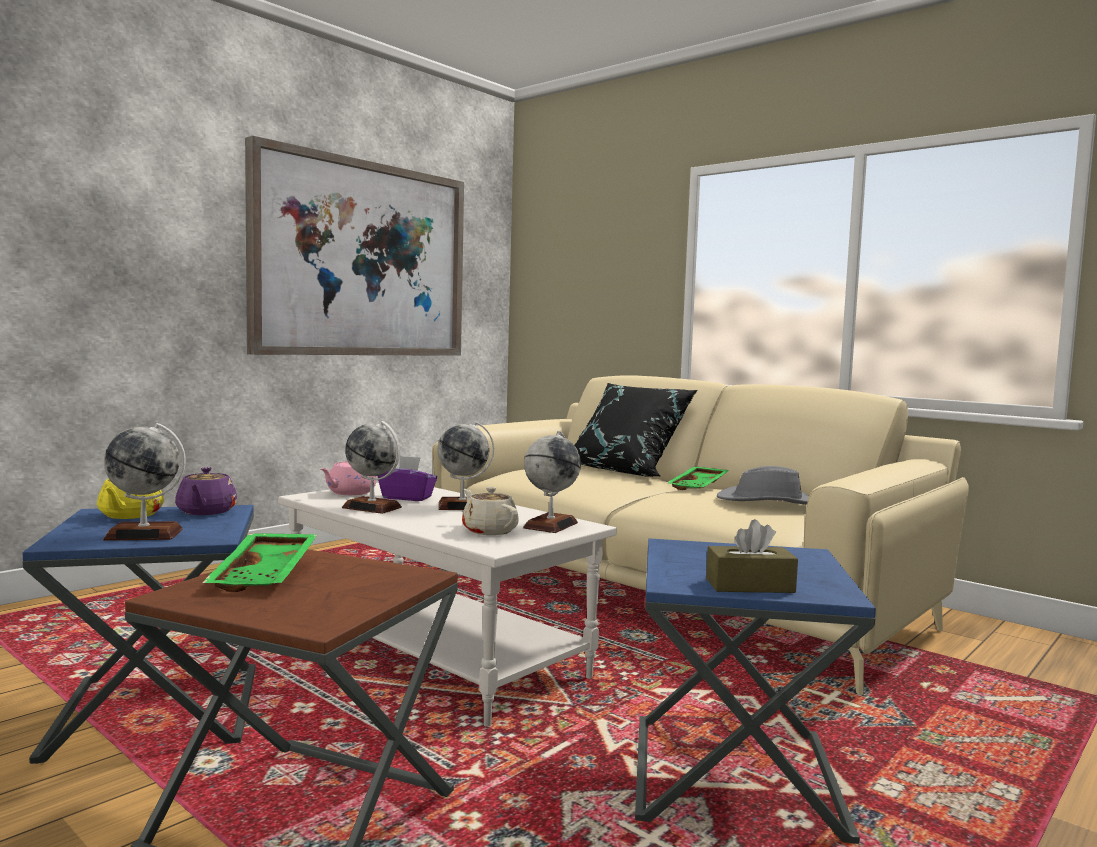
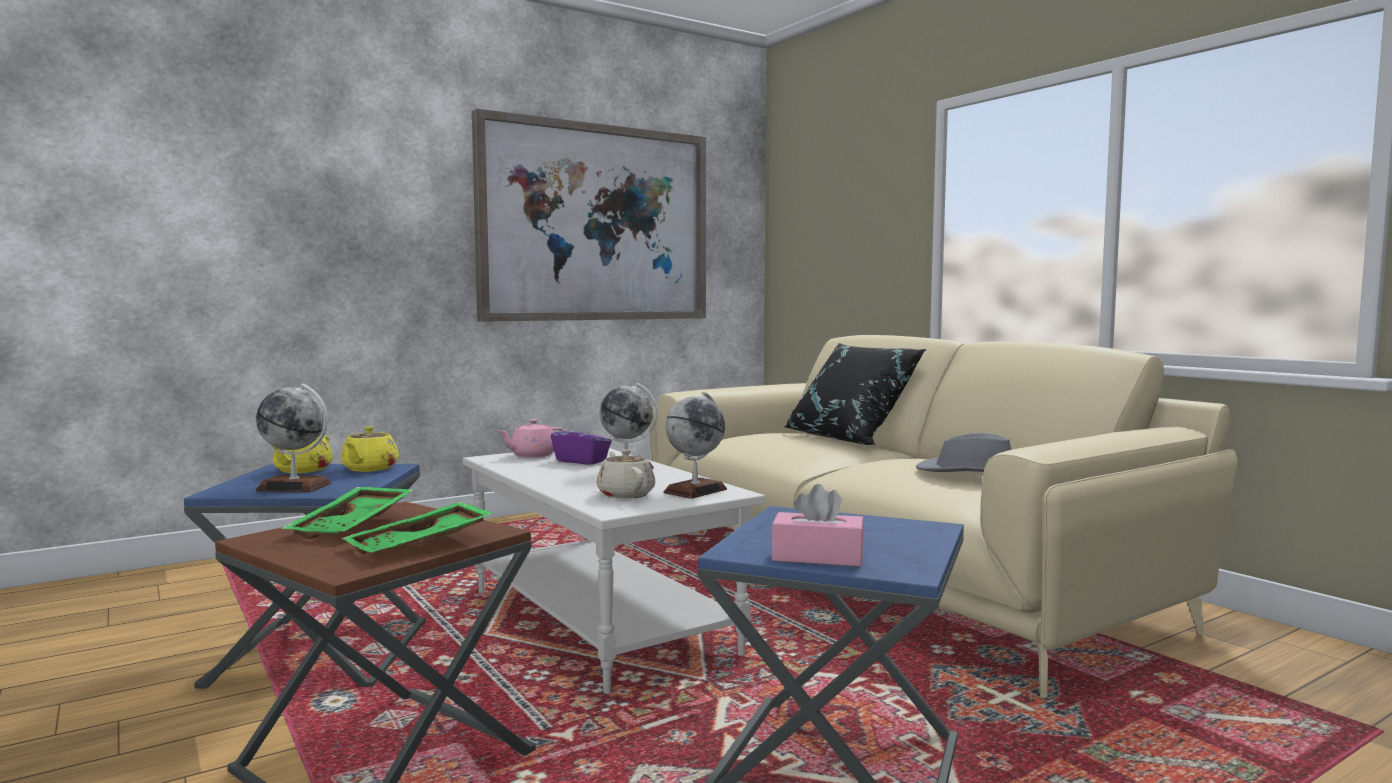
camera: 15 degrees right, 0 degrees up
(206, 512) = (369, 469): purple teapot -> yellow teapot
(372, 507) = (537, 469): globe -> none
(699, 487) = (912, 456): green tray -> green tray (421, 545)
(749, 586) = (817, 557): brown tissue box -> pink tissue box

